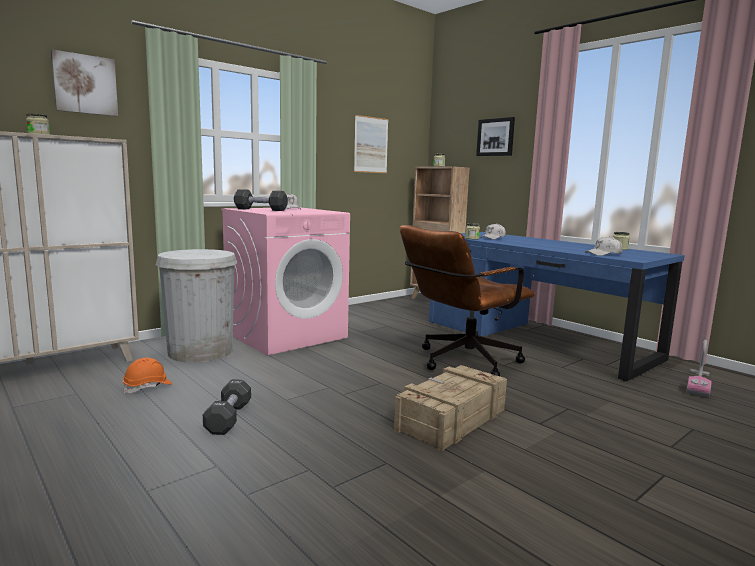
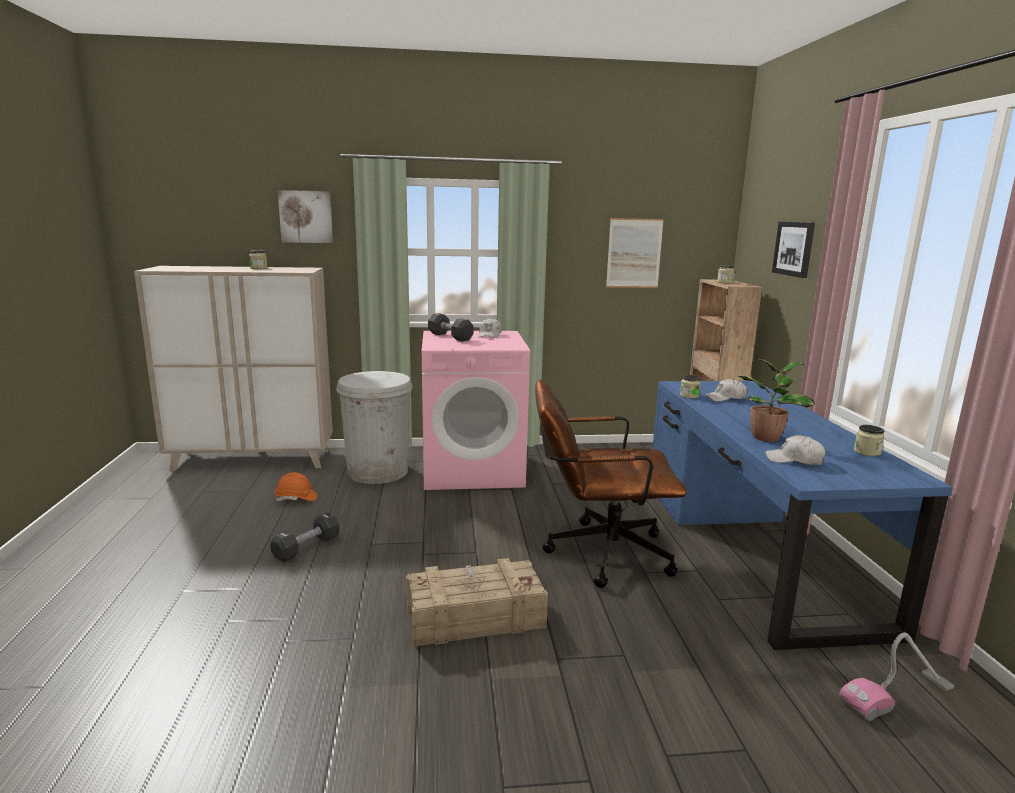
camera: 35 degrees right, 5 degrees up
(564, 248) = (767, 437): none -> potted plant

